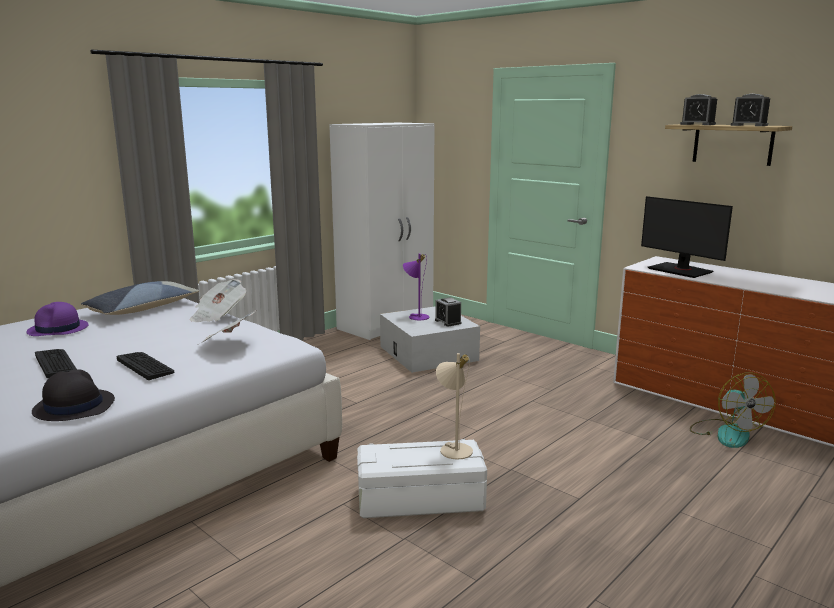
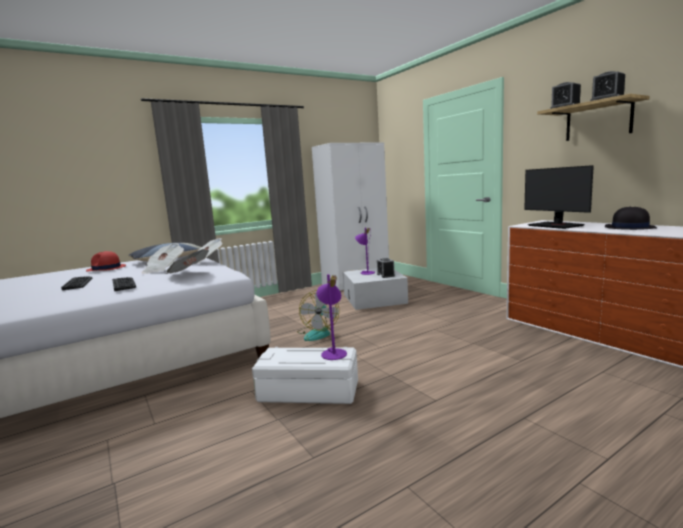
camera: 15 degrees right, 5 degrees down
(58, 329) = (106, 269): purple hat -> red hat
(73, 406) = (53, 304): black hat -> black hat (629, 228)
(172, 333) = (163, 269): none -> newspaper
(454, 448) = (333, 352): beige table lamp -> purple table lamp
(726, 433) = (594, 358): fan -> fan (318, 333)

